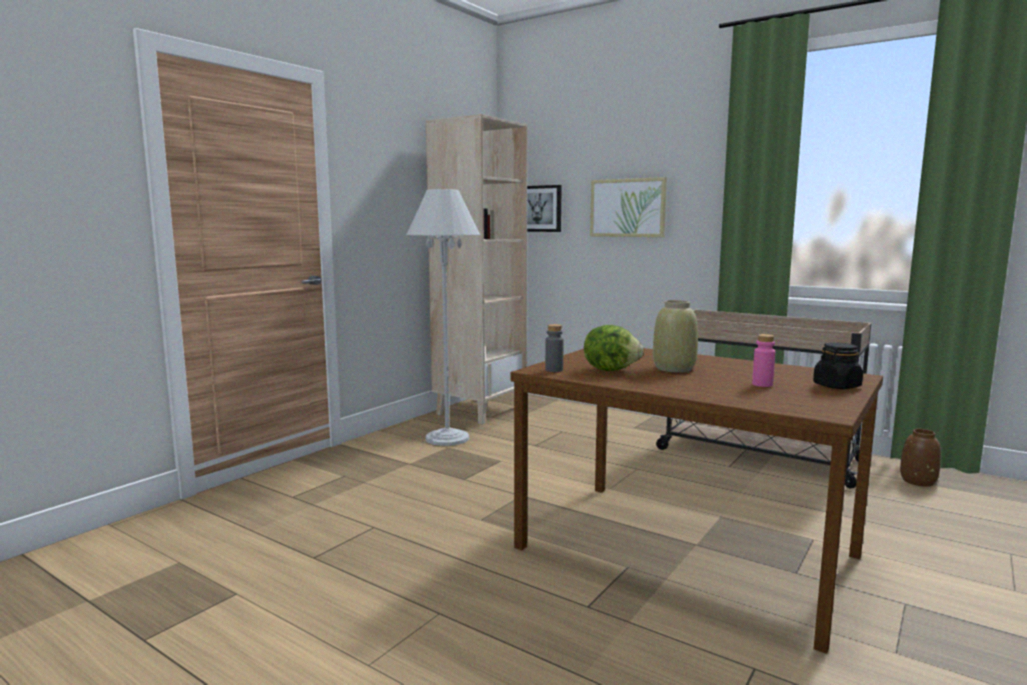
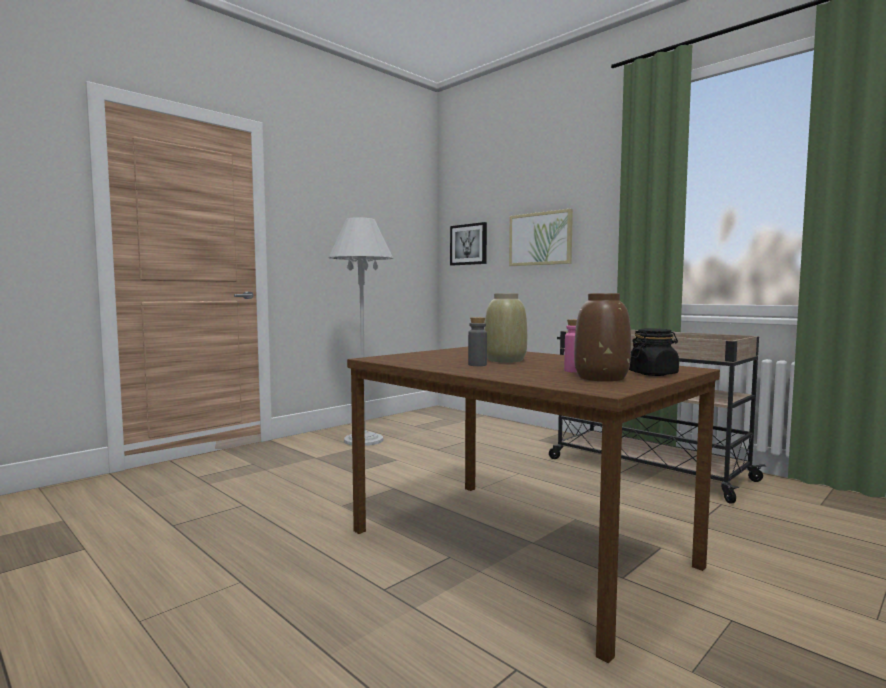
camera: 10 degrees right, 5 degrees down
(480, 410) = (408, 421): beige bookcase -> none
(554, 370) = (388, 358): grey bottle -> grey bottle (477, 365)
(611, 370) = (442, 359): lettuce -> none
(917, 481) = (810, 501): brown vase -> brown vase (601, 378)

